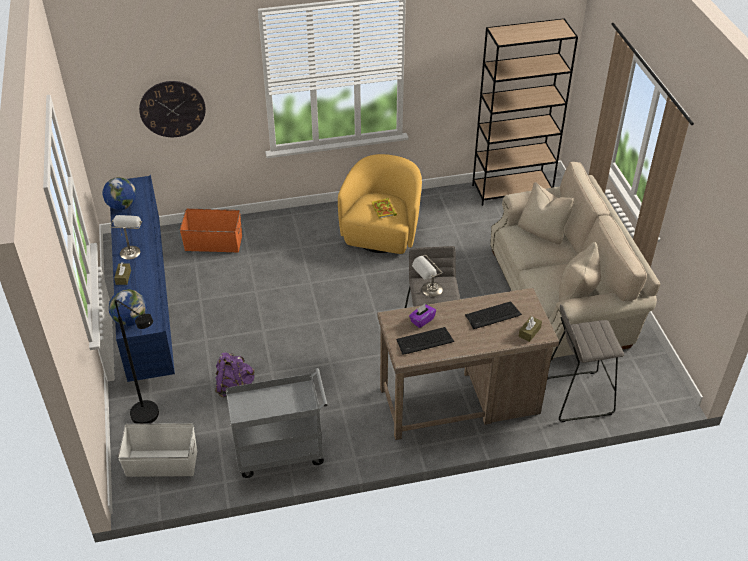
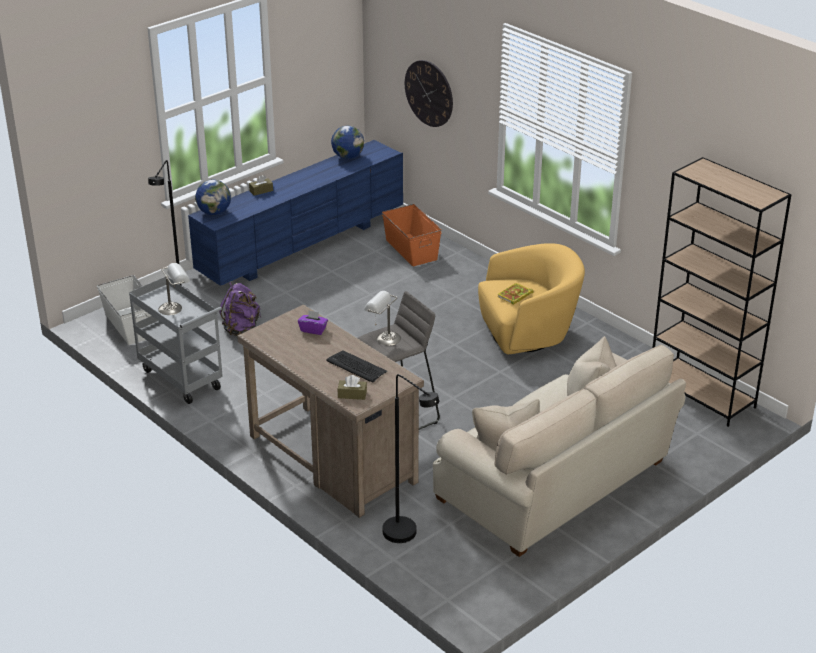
camera: 60 degrees right, 10 degrees down
(130, 249) = (298, 181): white table lamp -> white table lamp (175, 307)
(424, 341) = (285, 339): keyboard -> none
(577, 396) = (407, 536): grey stool -> black floor lamp

